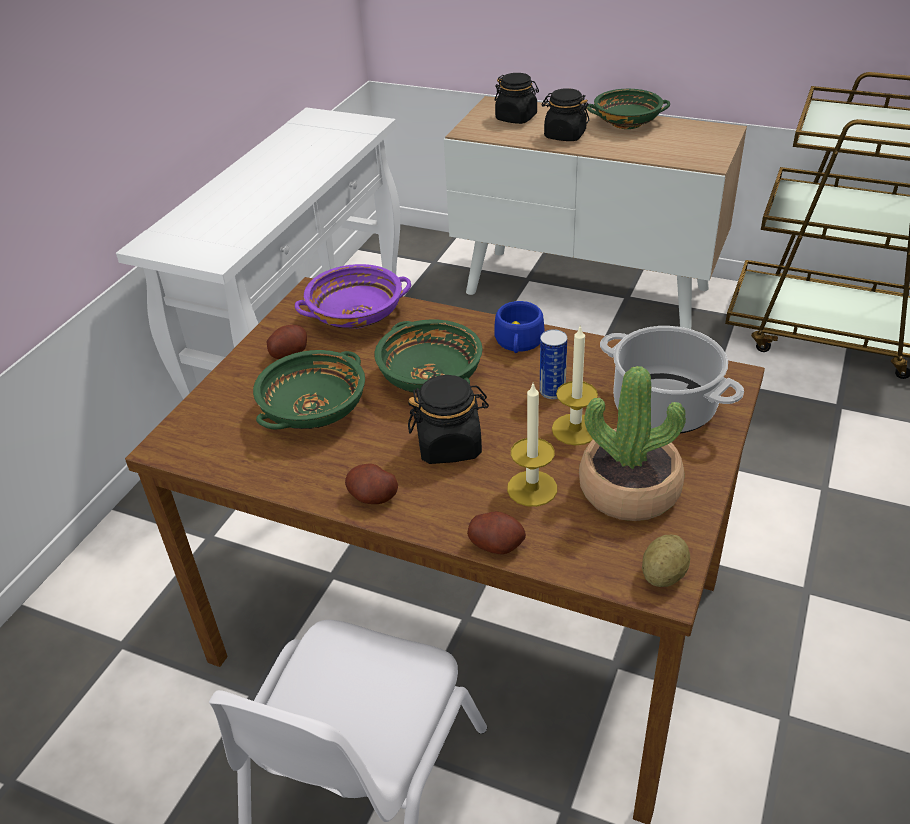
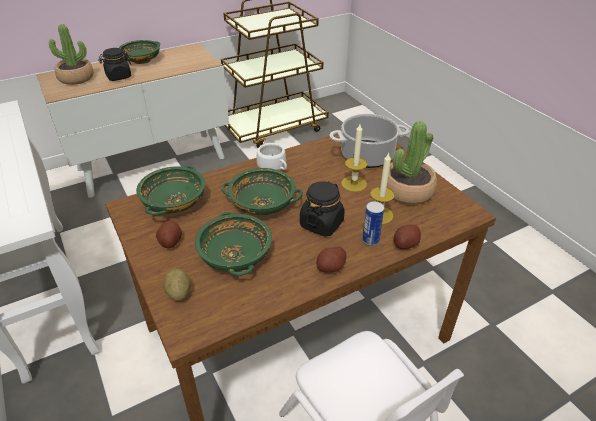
camera: 55 degrees left, 0 degrees up
(357, 315) = (174, 202): purple bowl -> green bowl
(516, 118) = (76, 78): black jar -> potted plant
(518, 343) = (274, 167): blue cup -> white cup
(552, 392) = (321, 176): can -> can (370, 241)
(663, 575) = (464, 209): potato -> potato (179, 293)

